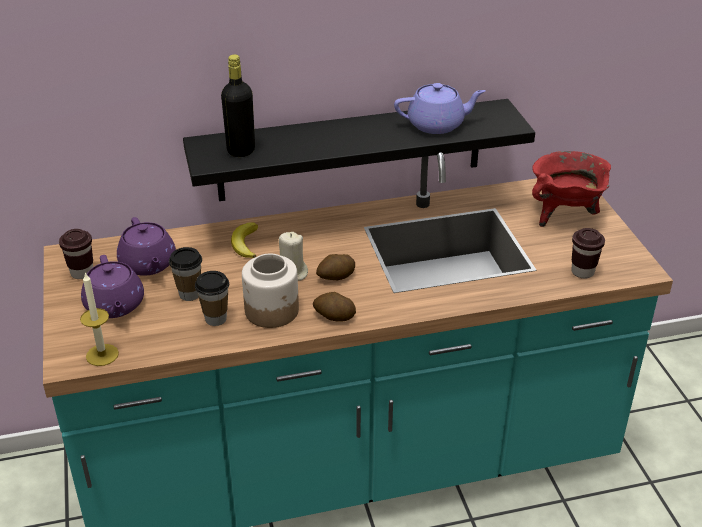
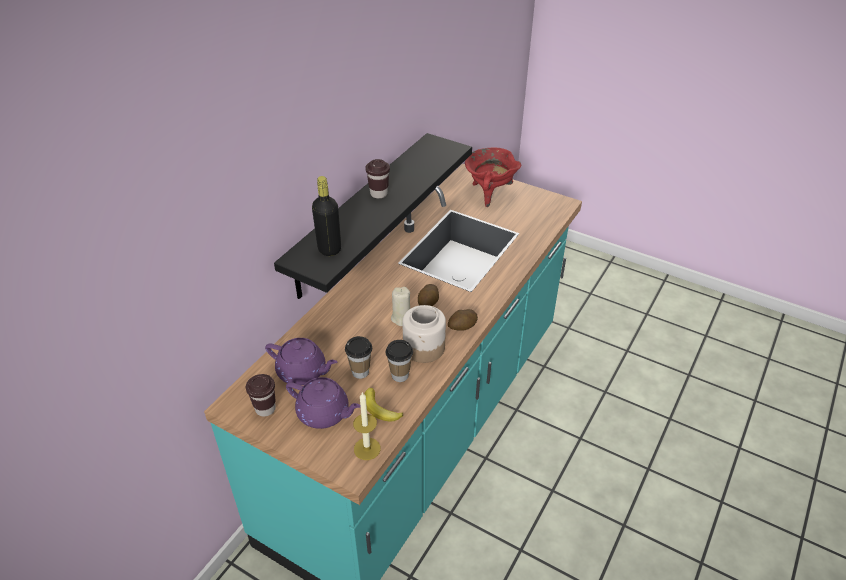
camera: 45 degrees left, 5 degrees up
(245, 243) = (344, 317): banana -> banana (380, 409)
(437, 125) = (416, 169): purple teapot -> none
(582, 272) = (540, 221): brown cup -> brown cup (378, 194)

